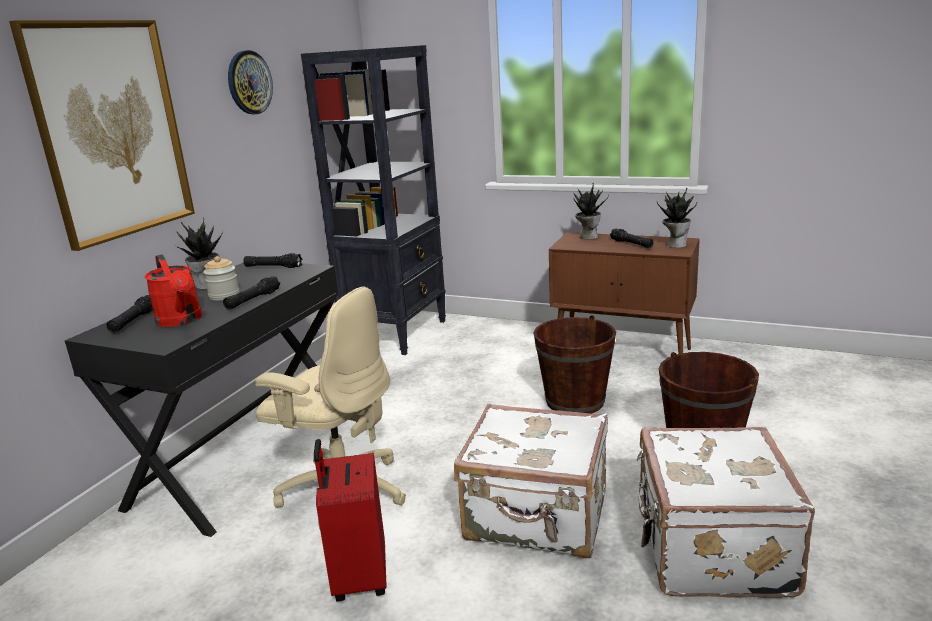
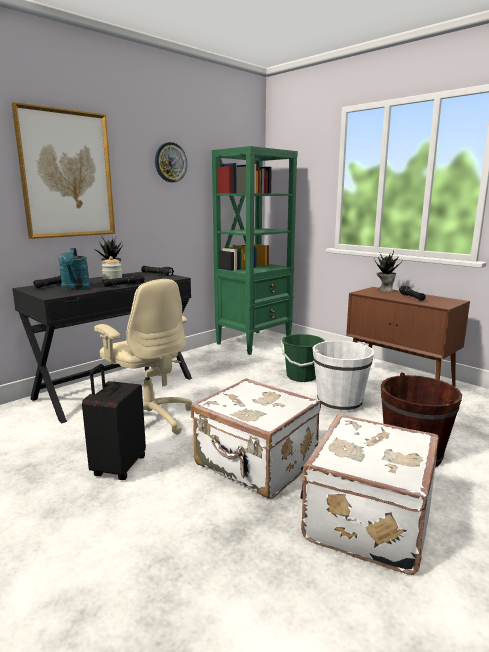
camera: 20 degrees right, 5 degrees down
(181, 321) = (75, 288): red watering can -> turquoise watering can
(358, 578) = (118, 467): red suitcase -> black suitcase
(397, 333) = (254, 342): black bookcase -> green bookcase
(501, 374) = (301, 376): none -> green bucket
(575, 401) = (339, 402): brown bucket -> white bucket
(675, 244) = (445, 302): potted plant -> none

